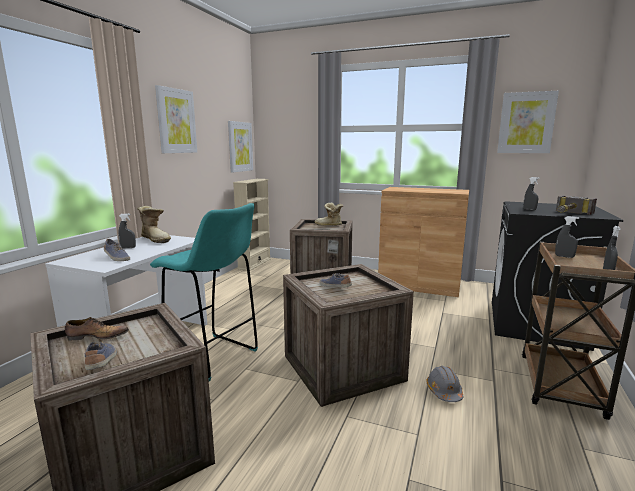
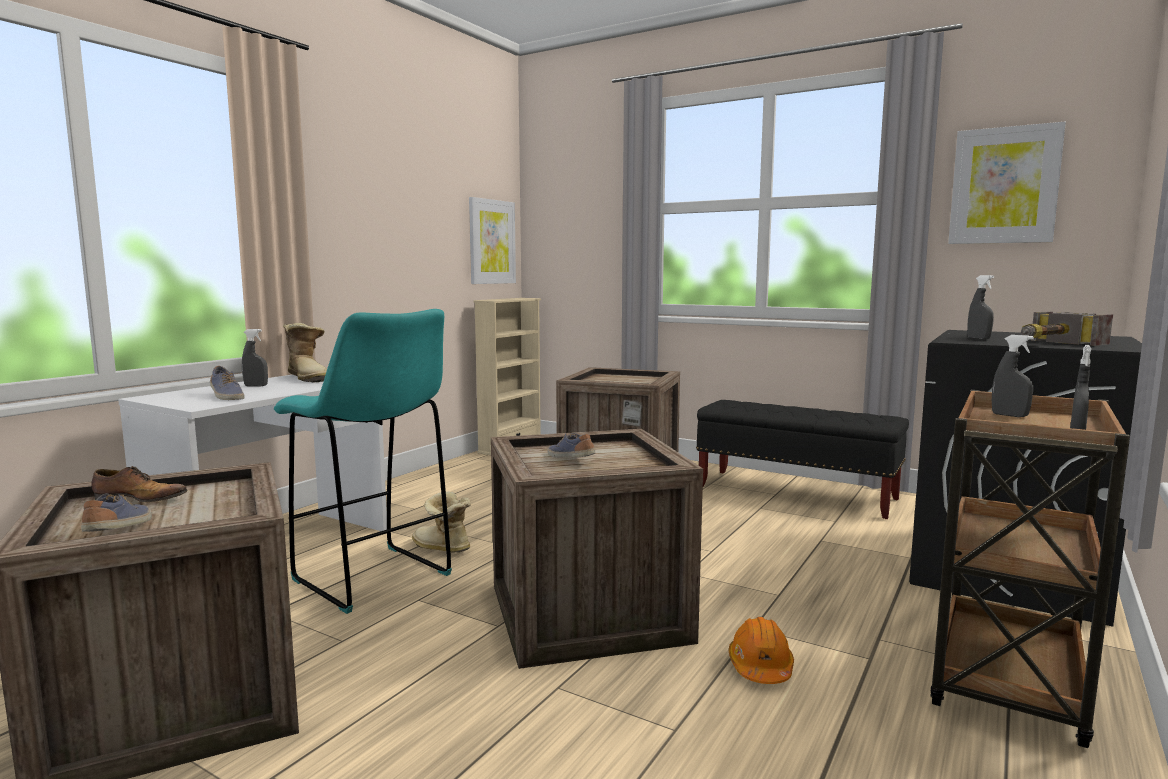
camera: 10 degrees right, 5 degrees down
(176, 121) = (371, 193): picture -> none
(328, 225) = (633, 378): boot -> boot (441, 548)
(419, 285) = (796, 494): brown cabinet -> black bench
(444, 391) = (760, 667): grey hard hat -> orange hard hat

